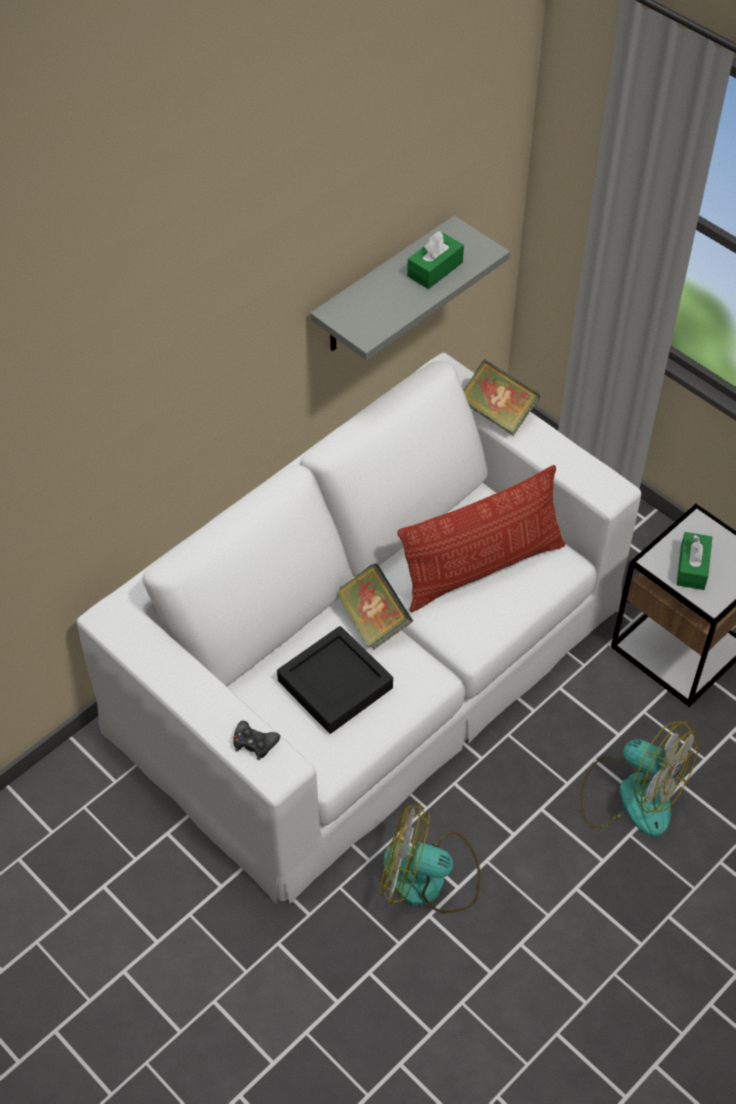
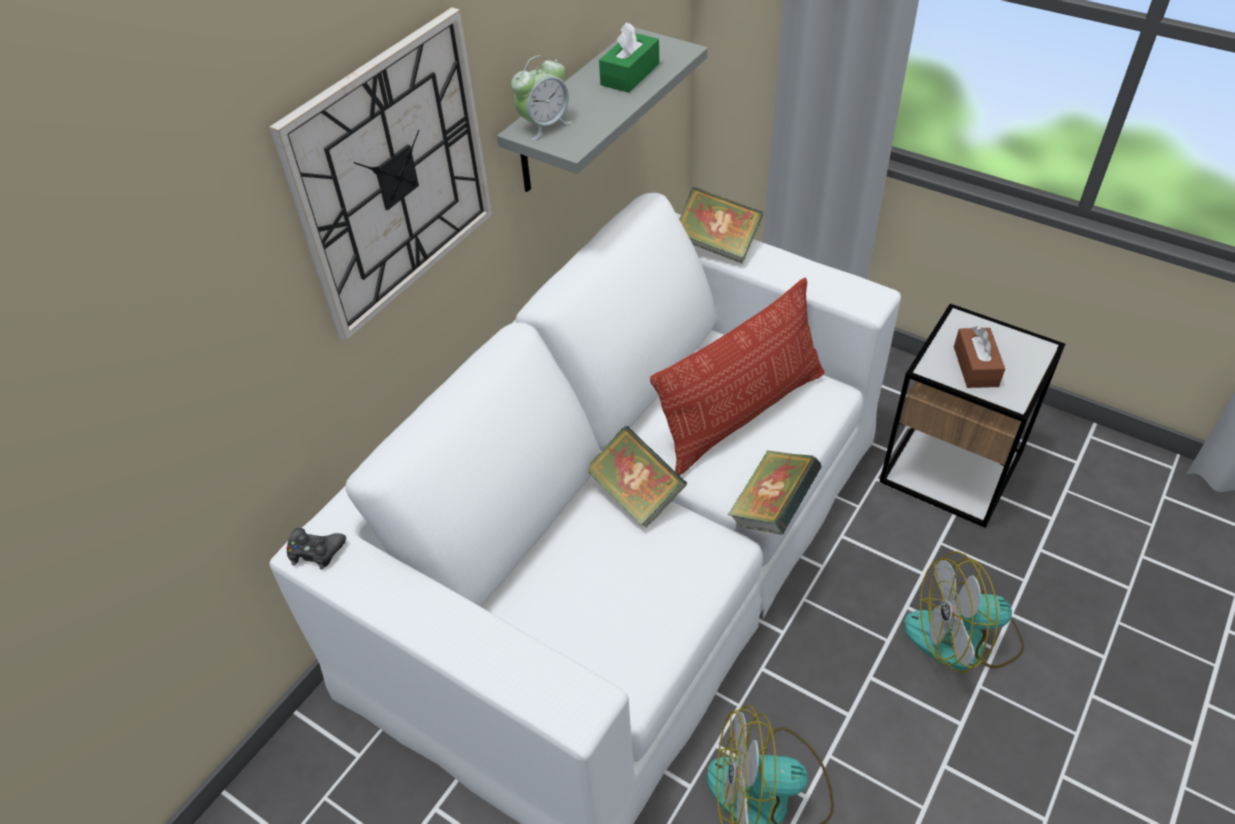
camera: 10 degrees left, 5 degrees down
(219, 349) = (393, 175): none -> wall clock
(254, 743) = (537, 675): black game controller -> black game controller (315, 551)
(335, 684) = (612, 578): black tray -> none
(350, 310) = (544, 126): none -> alarm clock
(480, 654) = (772, 509): none -> book
(631, 794) = (963, 638): fan -> fan turned 150 degrees clockwise
(692, 567) = (975, 366): green tissue box -> brown tissue box

